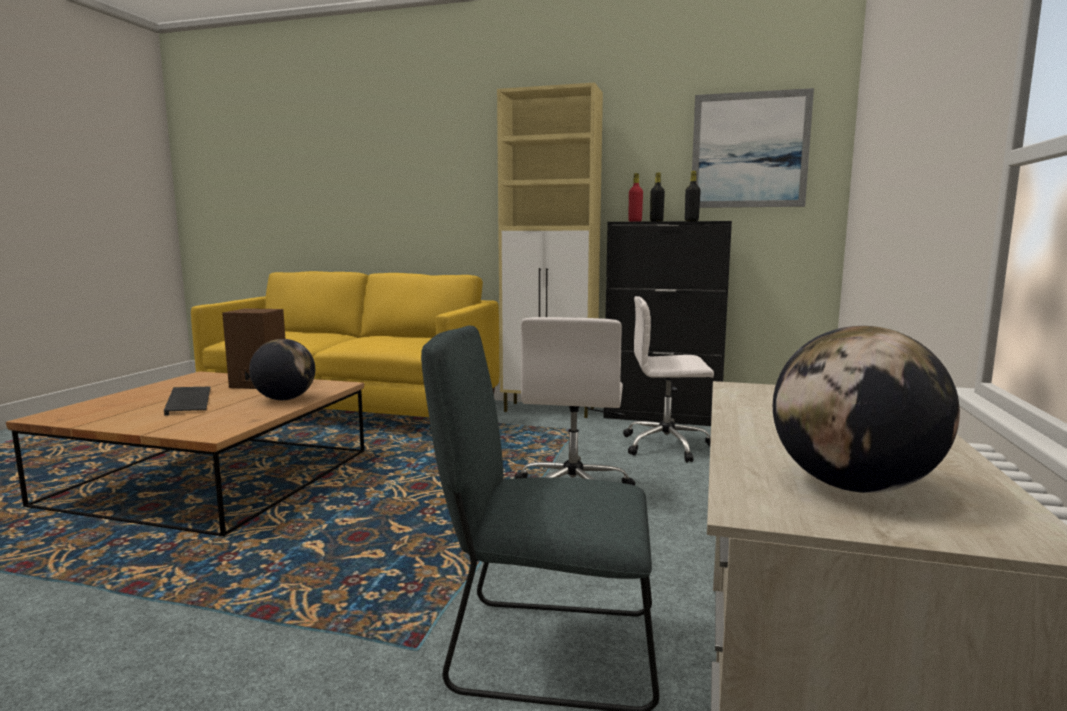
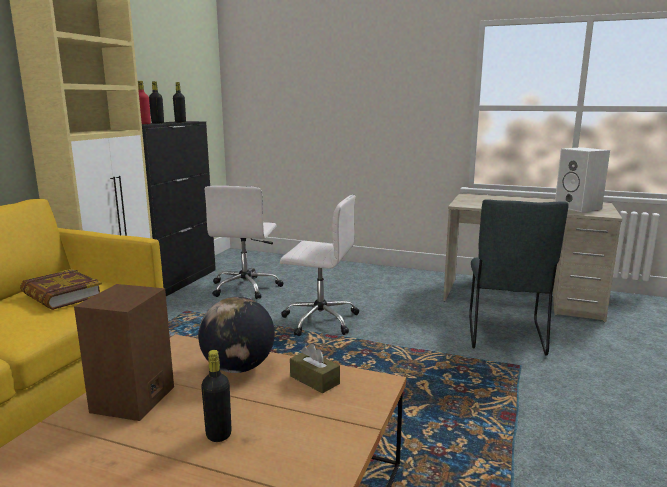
camera: 85 degrees left, 5 degrees up
(190, 402) = (218, 434): keyboard -> black bottle
(242, 417) = (314, 380): none -> brown tissue box
(400, 340) = (61, 295): none -> book
(749, 150) = (182, 67): picture -> none
(852, 486) = (579, 207): globe -> white speaker

